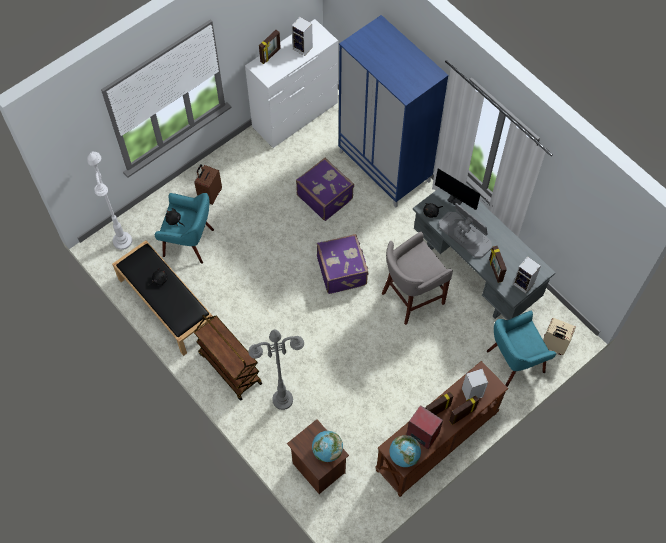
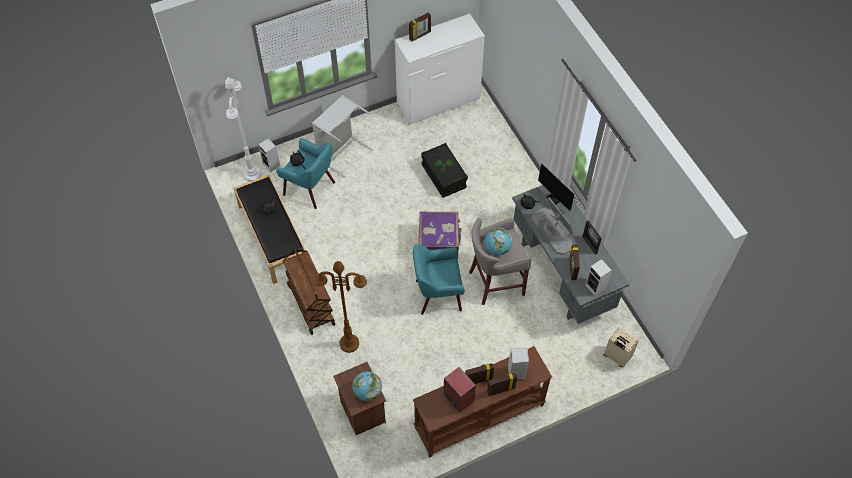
camera: 15 degrees right, 5 degrees down
(210, 195) = (341, 152): brown suitcase -> grey laundry basket
(282, 400) = (349, 343): grey floor lamp -> brown floor lamp
(303, 48) = (451, 36): speaker -> speaker (272, 165)
(325, 196) = (443, 176): purple suitcase -> black storage box
(385, 166) = (506, 163): blue wardrobe -> none
(404, 456) = (435, 413): globe -> globe (497, 249)
(505, 241) = (589, 245): none -> picture frame
(514, 360) = (575, 362): turquoise armchair -> turquoise armchair (437, 294)

